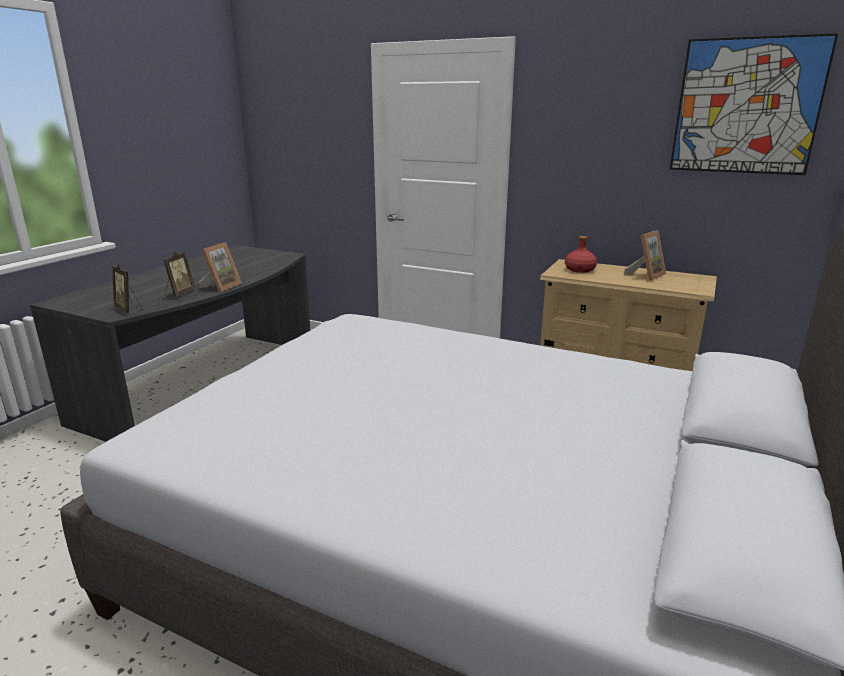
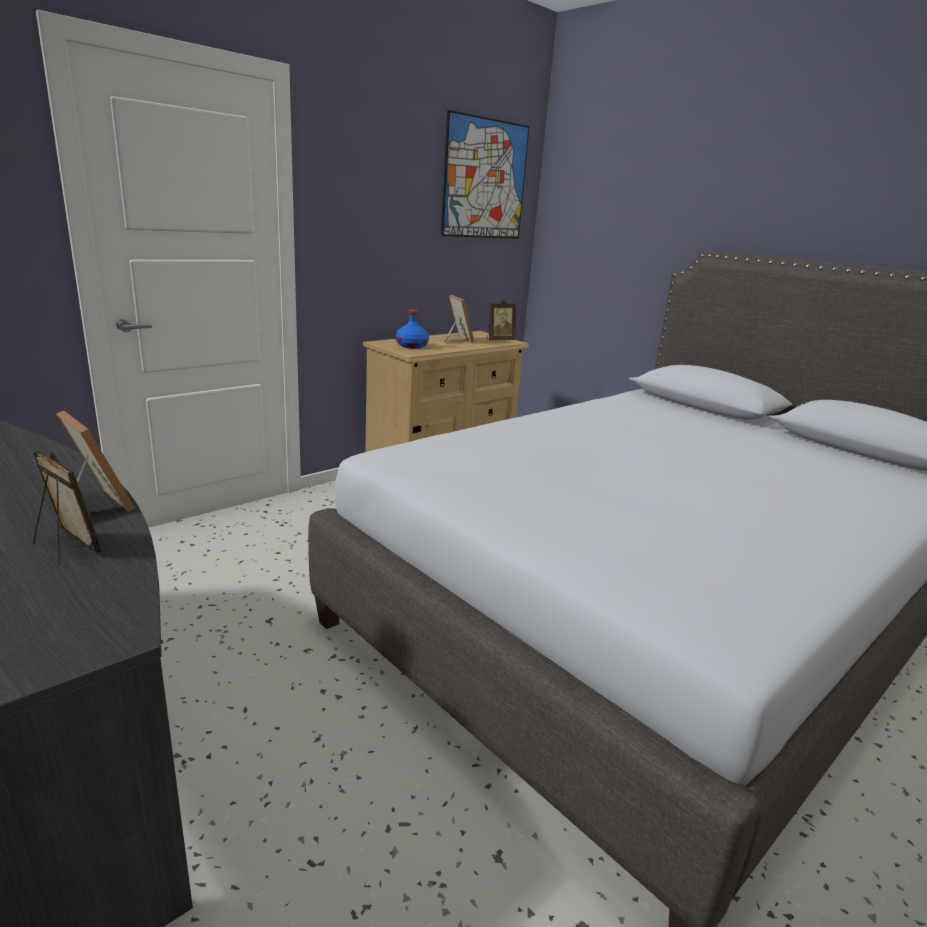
camera: 70 degrees left, 0 degrees up
(129, 309) = (93, 616): picture frame -> picture frame (499, 340)
(580, 270) = (412, 346): red bottle -> blue bottle

